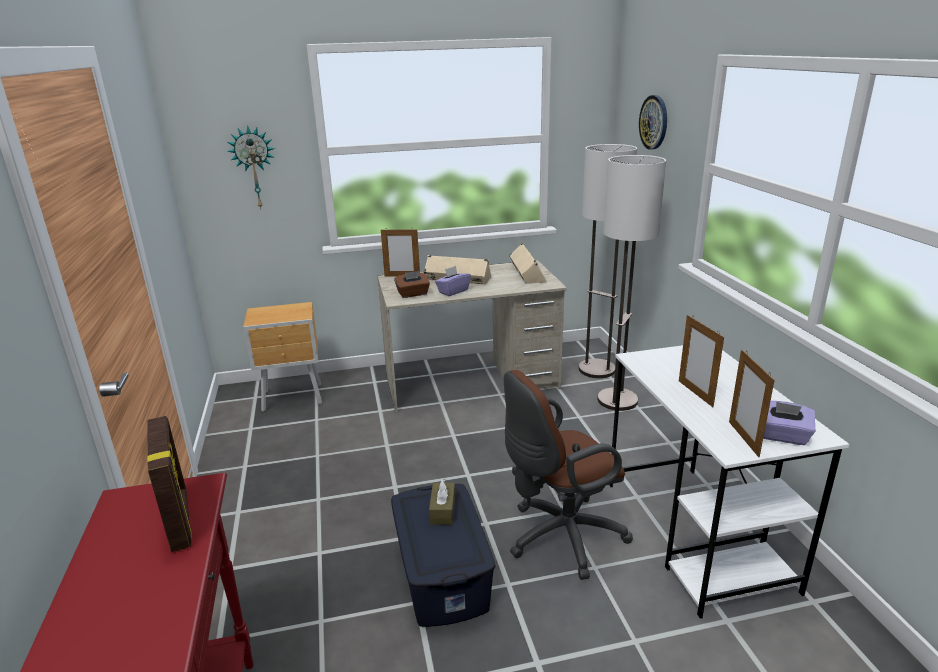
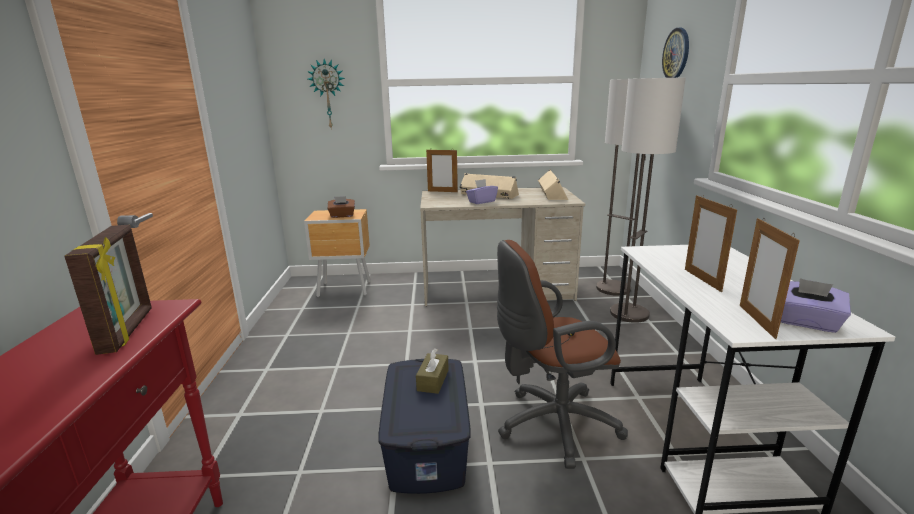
camera: 10 degrees right, 5 degrees down
(413, 294) = (446, 202): brown tissue box -> brown tissue box (342, 216)

